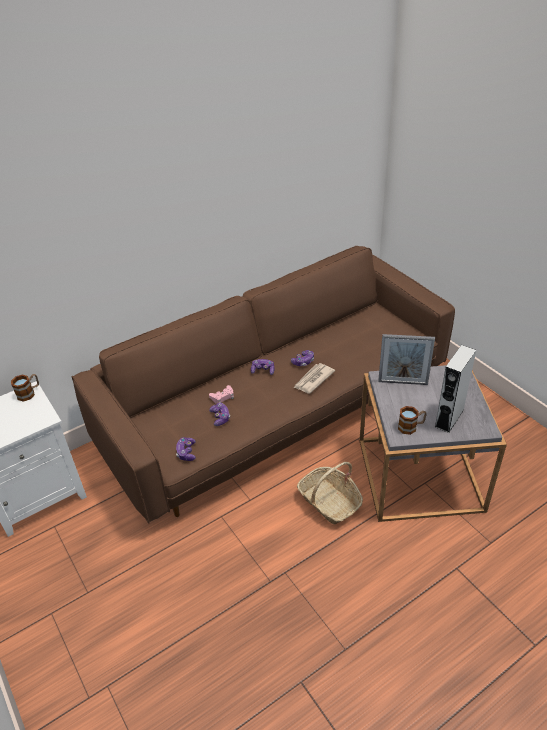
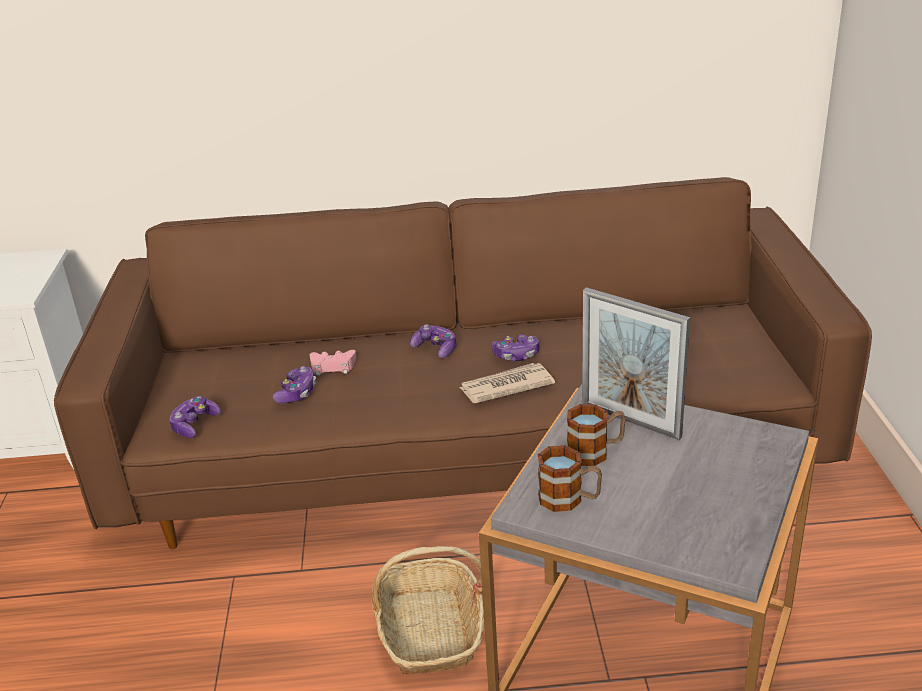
camera: 30 degrees right, 10 degrees down
(29, 393) = (39, 259): mug -> mug (595, 451)
(449, 418) = (667, 512): grey speaker -> none

